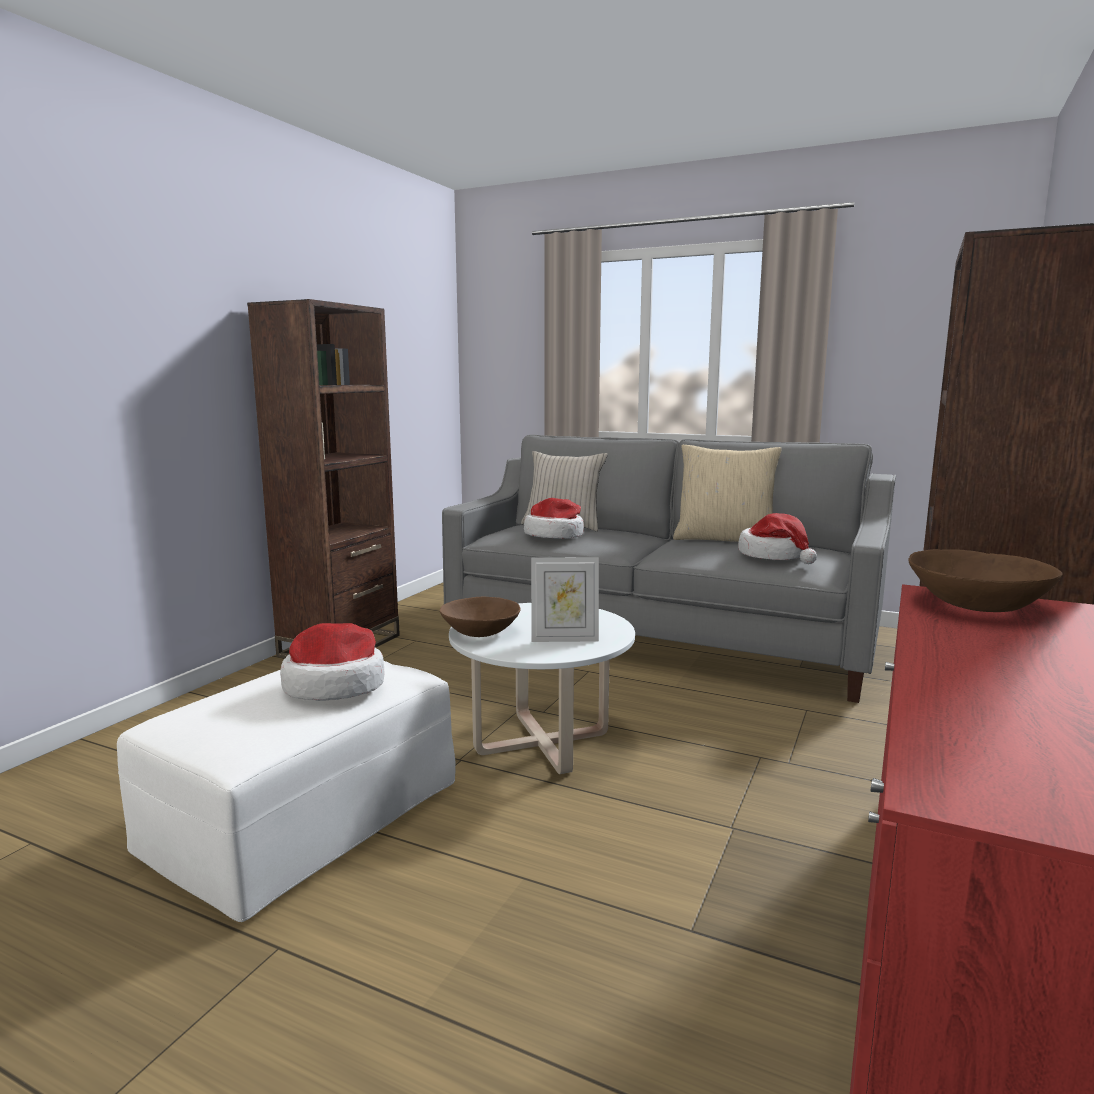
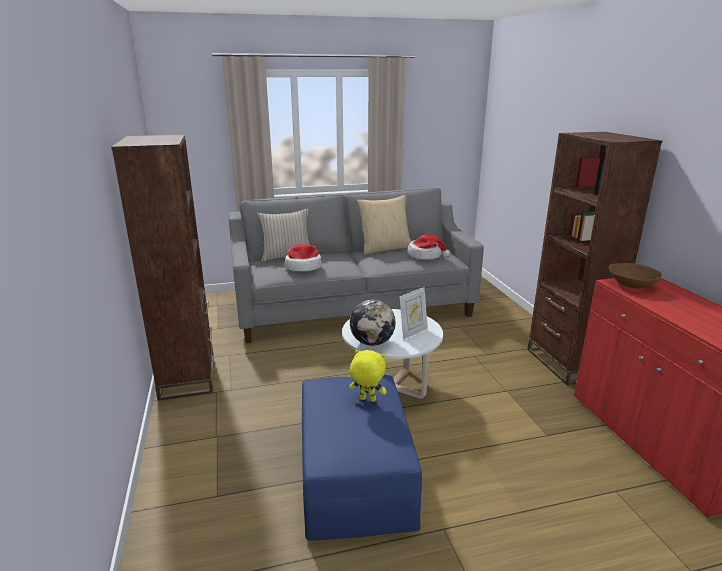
camera: 40 degrees left, 10 degrees up
(304, 818) = (355, 476): white ottoman -> blue ottoman
(335, 685) = (367, 400): hat -> yellow plush toy
(481, 632) = (372, 342): brown bowl -> globe

